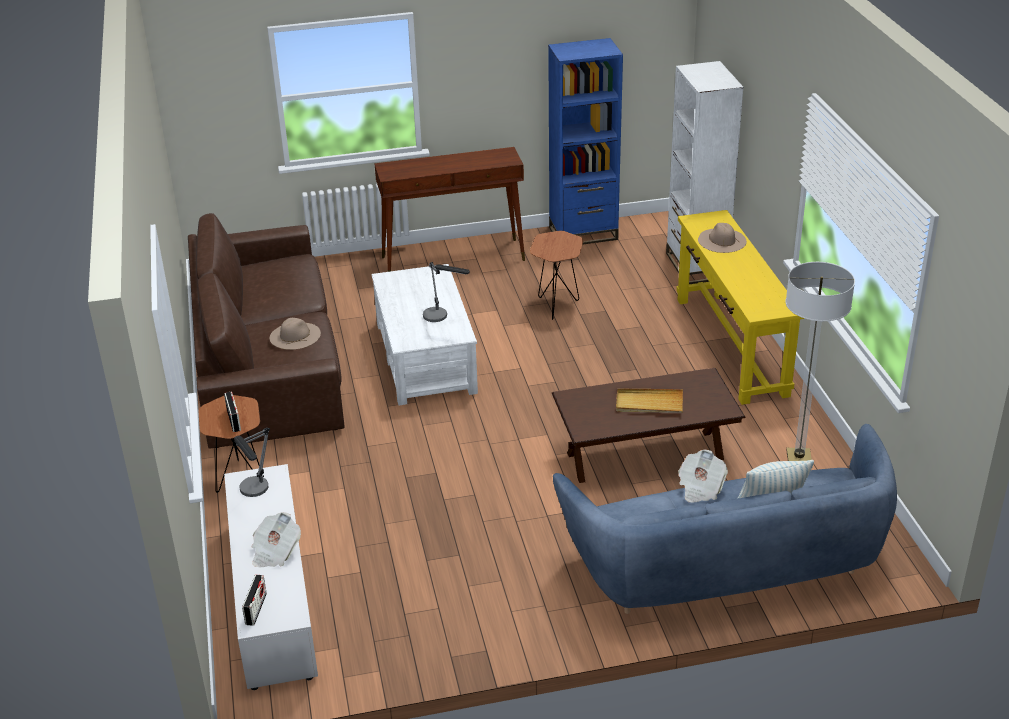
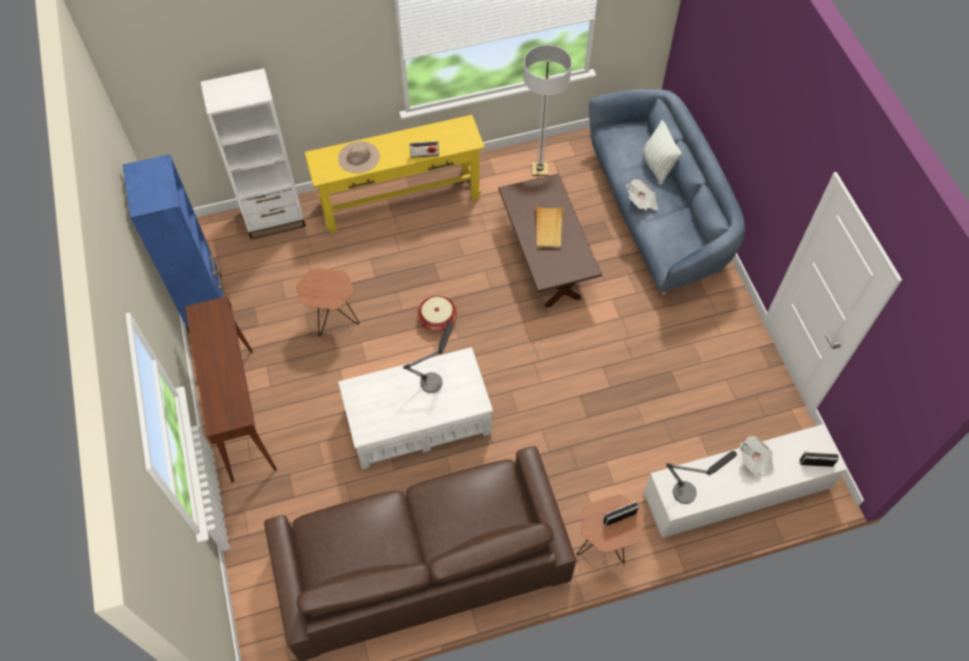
camera: 95 degrees left, 25 degrees up
(295, 335) = (460, 502): beige hat -> none
(554, 371) = (437, 319): none -> basket
(731, 281) = (424, 154): none -> radio

